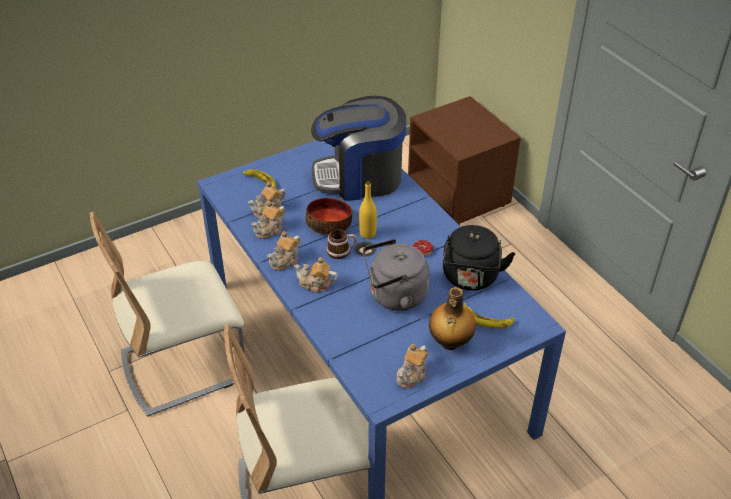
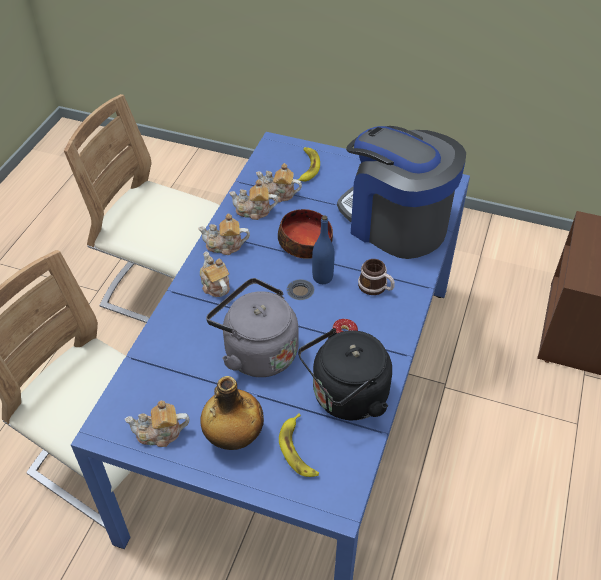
camera: 50 degrees right, 5 degrees up
(342, 251) = (278, 275): mug -> mug (376, 287)
(367, 233) = (322, 277): yellow bottle -> blue bottle

